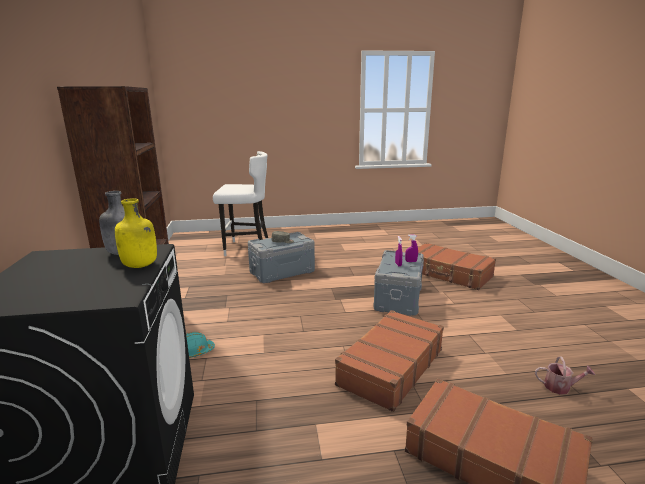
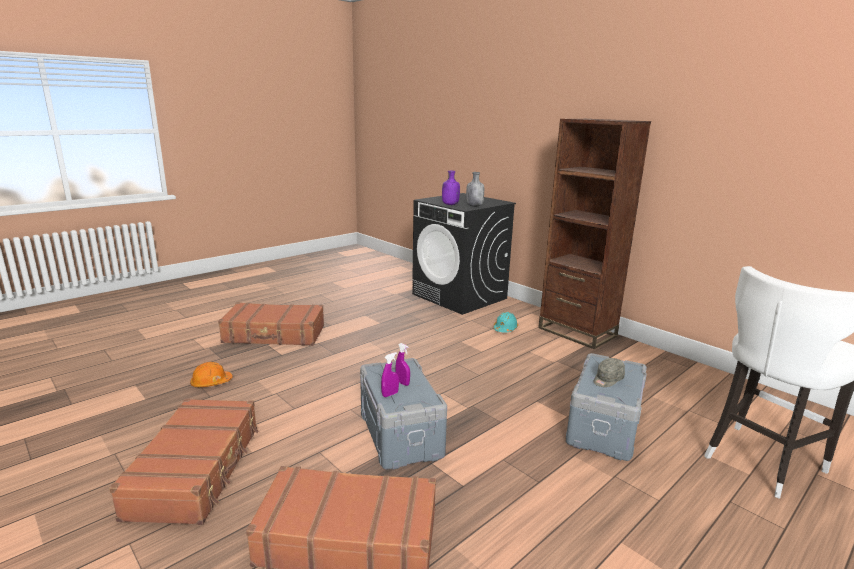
camera: 145 degrees right, 0 degrees up
(140, 265) = (450, 204): yellow bottle -> purple bottle
(390, 367) = (357, 358): brown suitcase -> brown suitcase (197, 470)
(560, 387) = (211, 383): watering can -> orange hard hat

